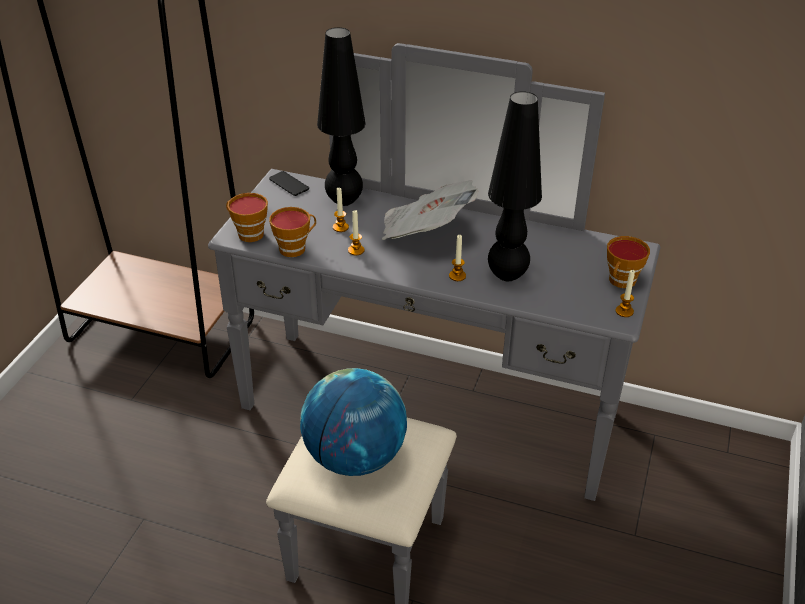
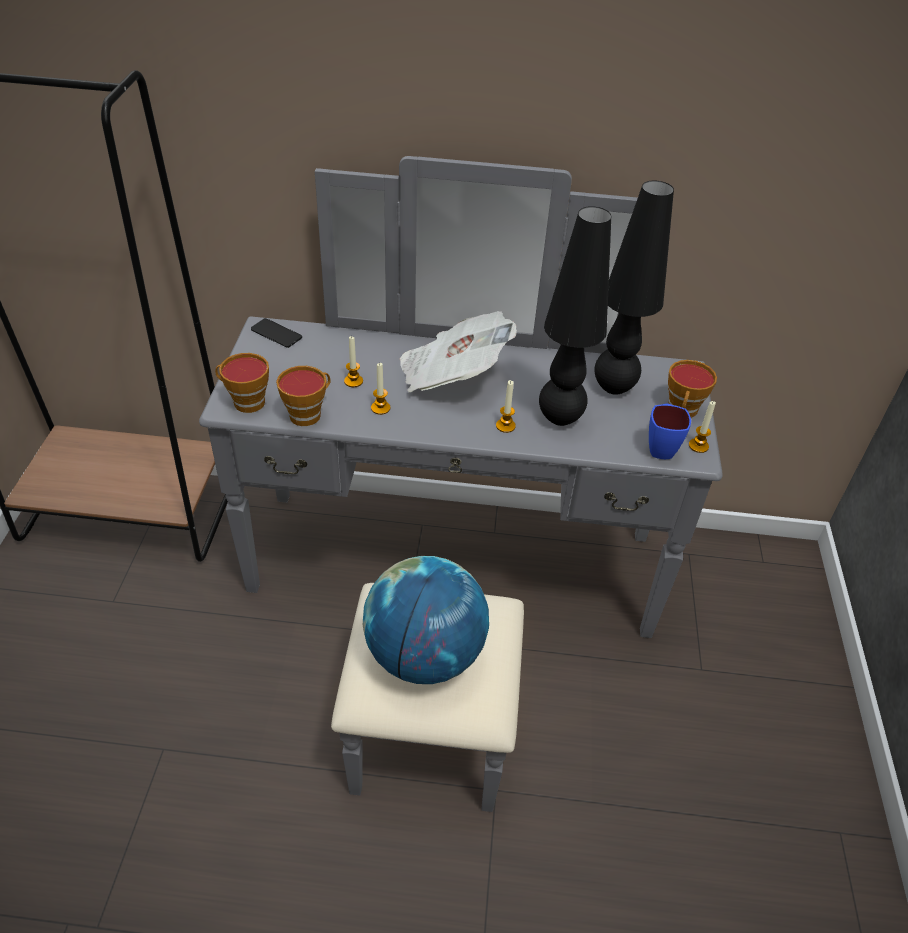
camera: 15 degrees left, 5 degrees up
(344, 201) = (347, 348): black table lamp -> black table lamp (613, 388)
(589, 308) = (660, 446): none -> blue mug

